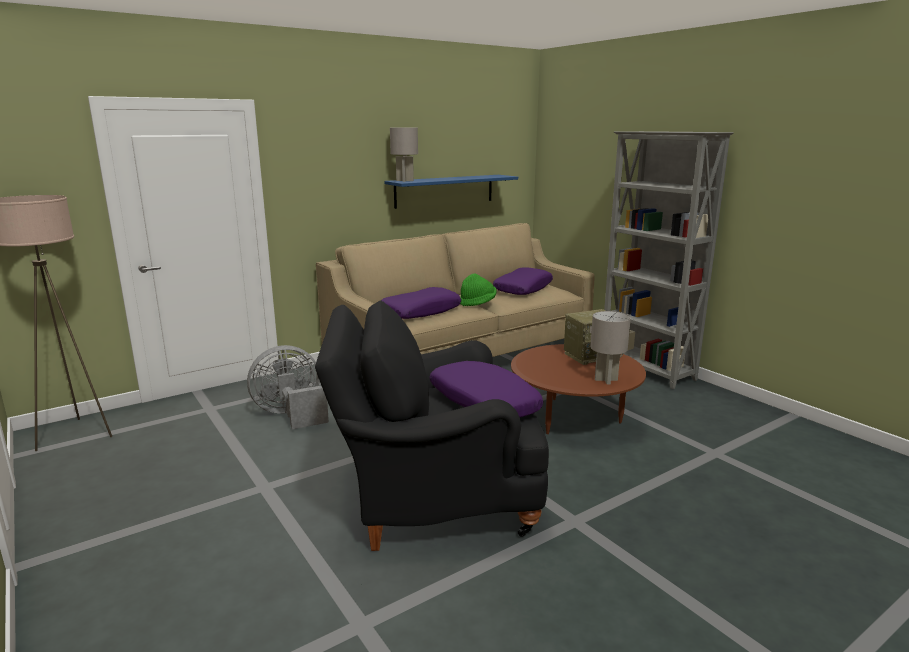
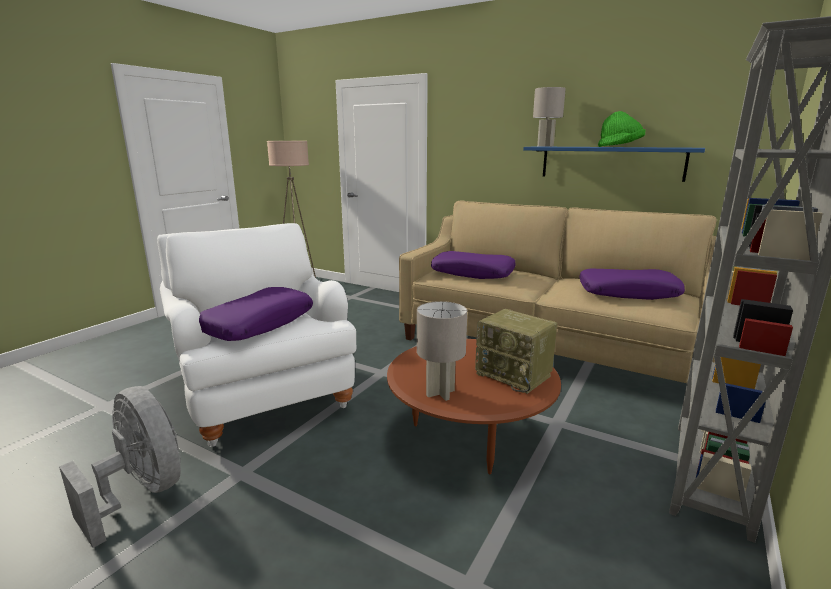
camera: 65 degrees right, 0 degrees up
(291, 415) = (361, 317): grey fan -> grey fan (142, 493)
(433, 497) = (264, 393): black armchair -> white armchair
(477, 303) = (535, 285): green hat -> green hat (620, 147)

